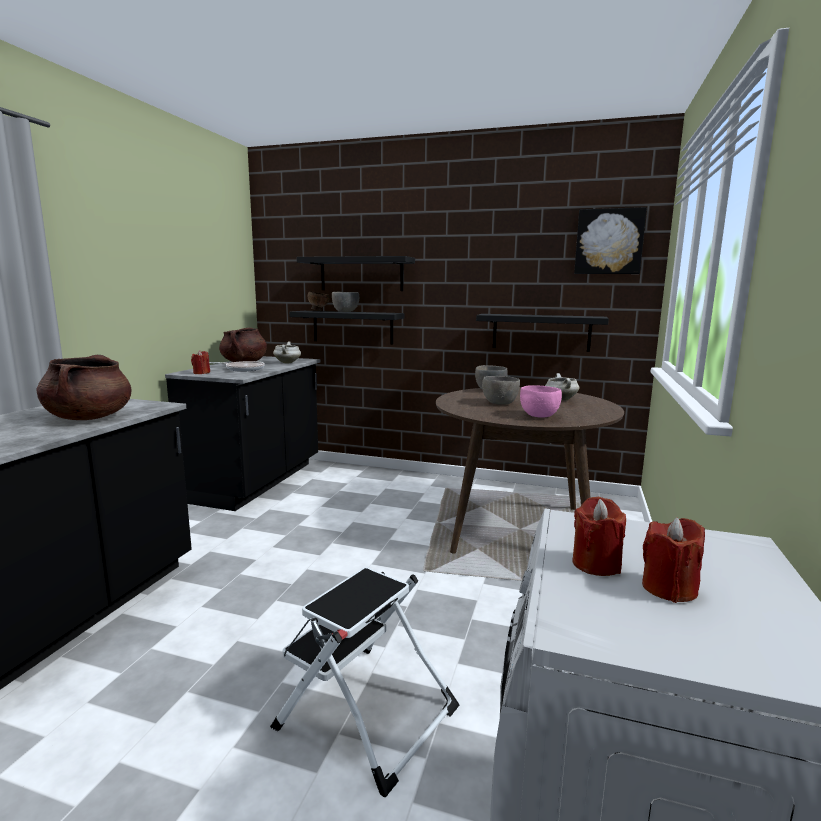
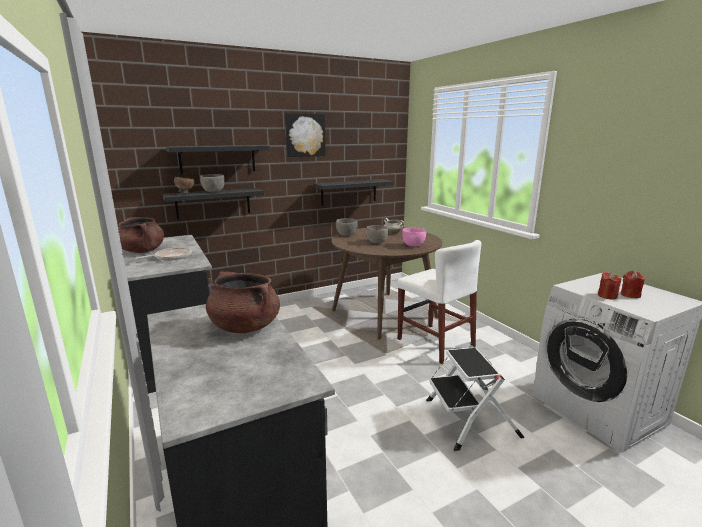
camera: 45 degrees left, 5 degrees up
(201, 373) = (151, 269): red candle -> none
(287, 363) = (182, 243): white cooking pot -> none
(520, 594) = (435, 343): none -> white chair
(609, 242) = (381, 134): picture -> picture (305, 135)

